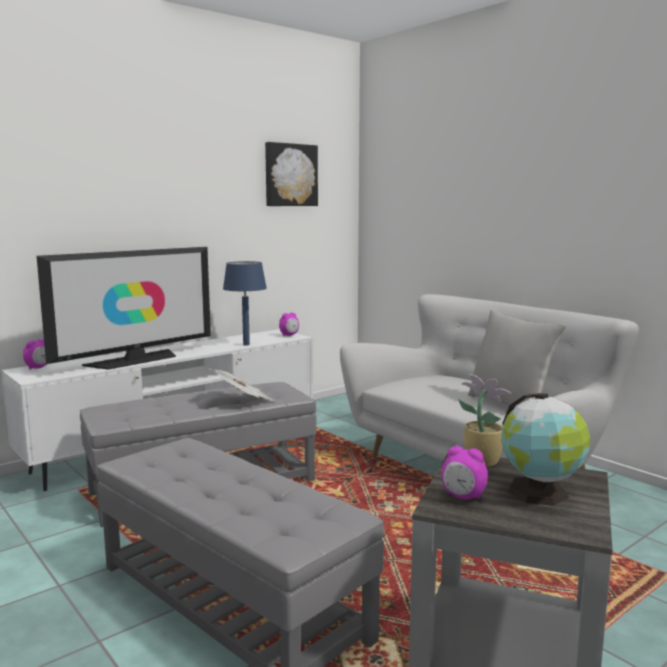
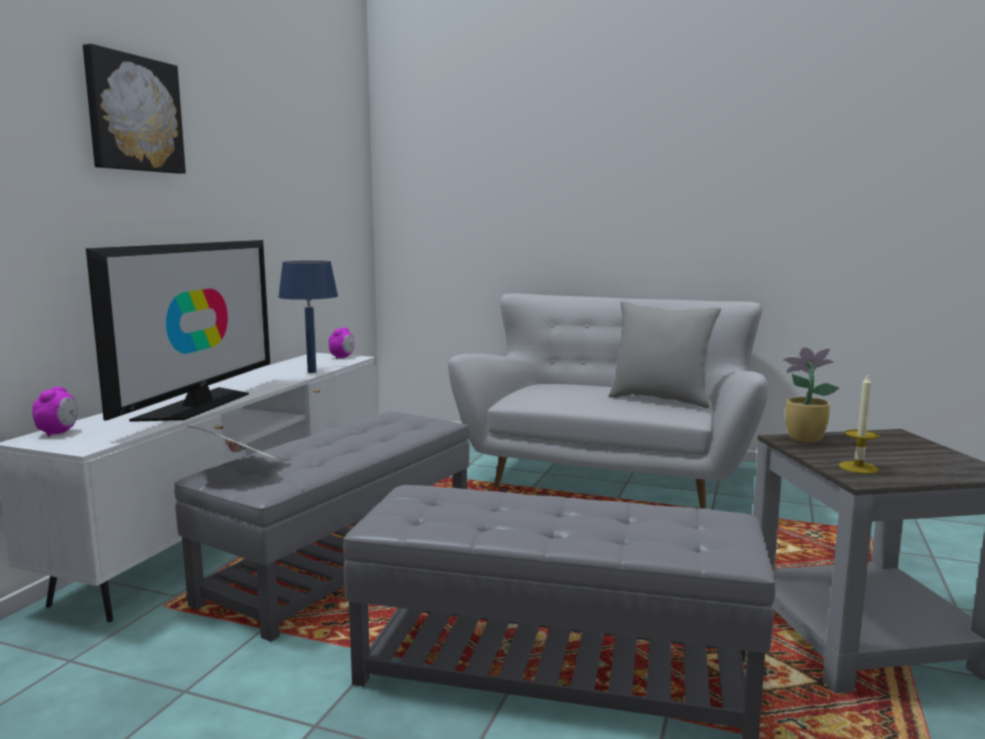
camera: 30 degrees left, 0 degrees up
(243, 401) = (392, 436): newspaper -> newspaper (241, 469)
(290, 175) = (313, 150): picture -> picture (133, 114)
(463, 497) = (858, 467): alarm clock -> candle
(540, 493) = (899, 452): globe -> none

